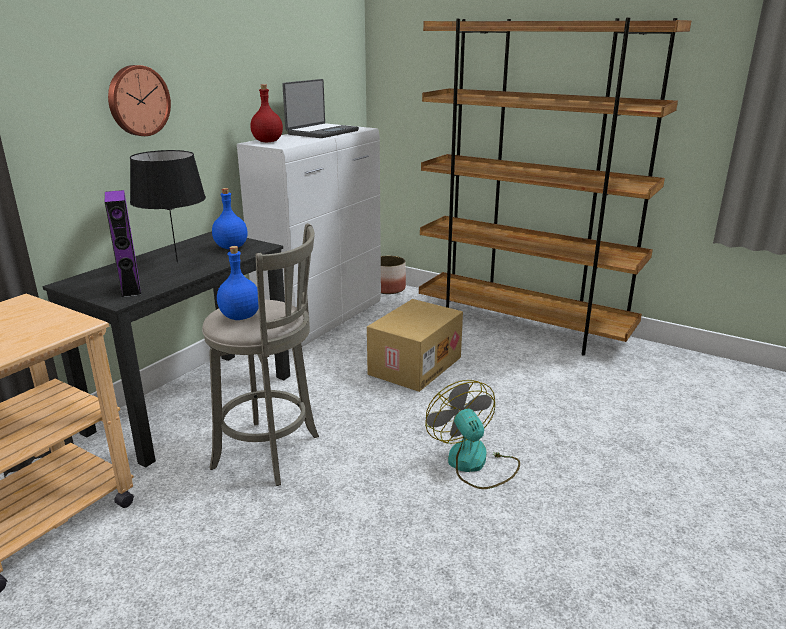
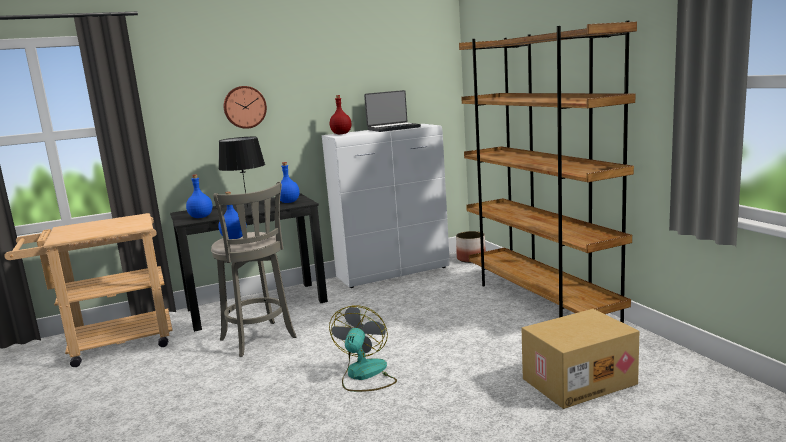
camera: 35 degrees right, 10 degrees down
(130, 288) = (201, 217): purple speaker -> blue bottle
(414, 365) = (414, 310): cardboard box -> cardboard box (578, 380)

